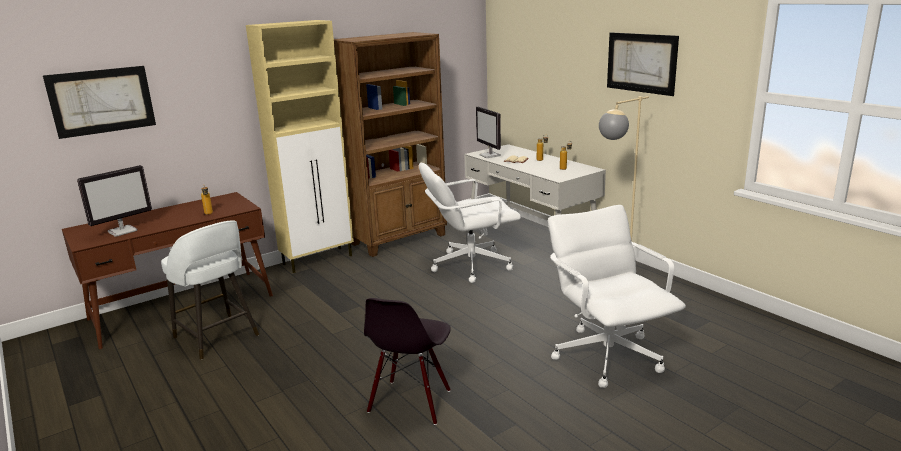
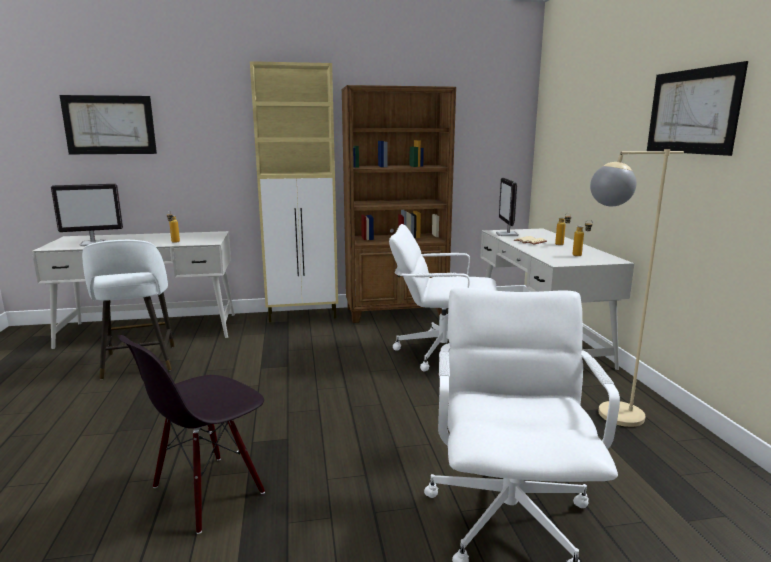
camera: 25 degrees right, 5 degrees down
(183, 307) = (151, 330): brown desk -> white desk

